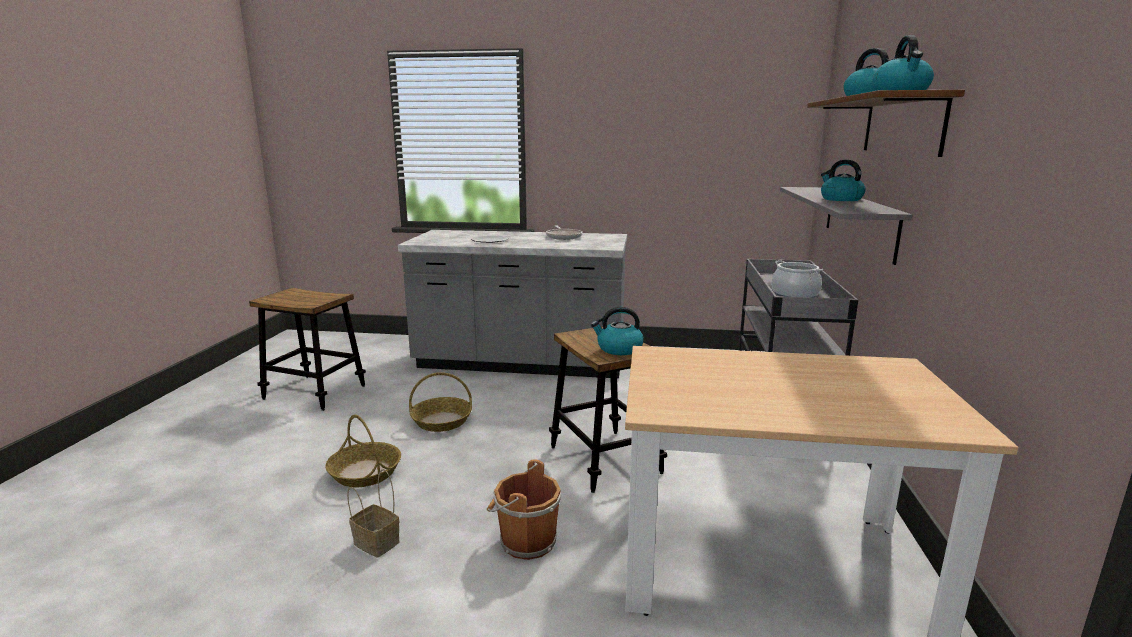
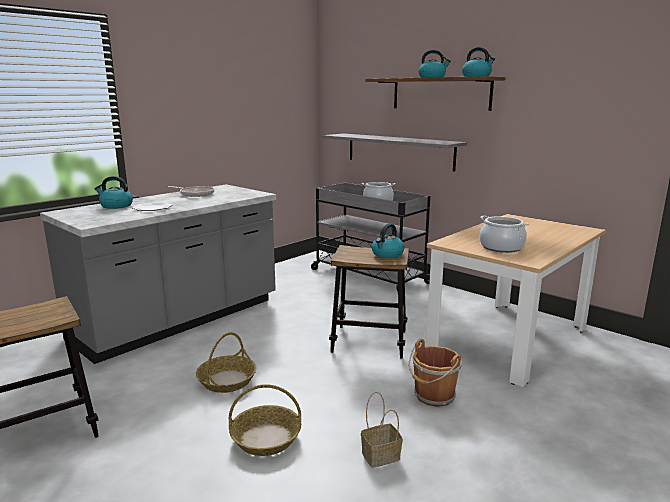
camera: 55 degrees left, 0 degrees up
(692, 384) = (501, 247): none -> cooking pot
(840, 199) = (399, 138): kettle -> kettle (116, 206)

